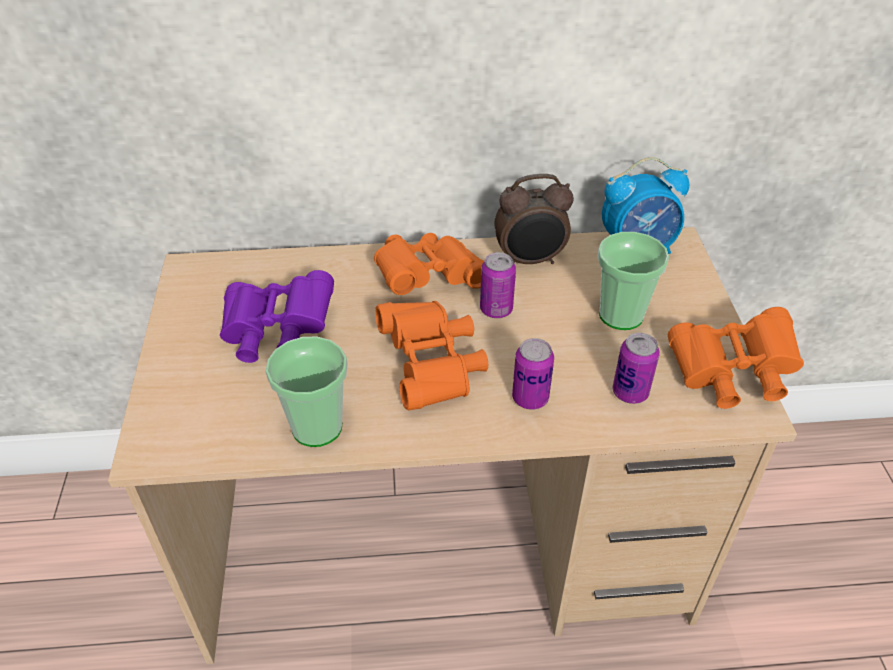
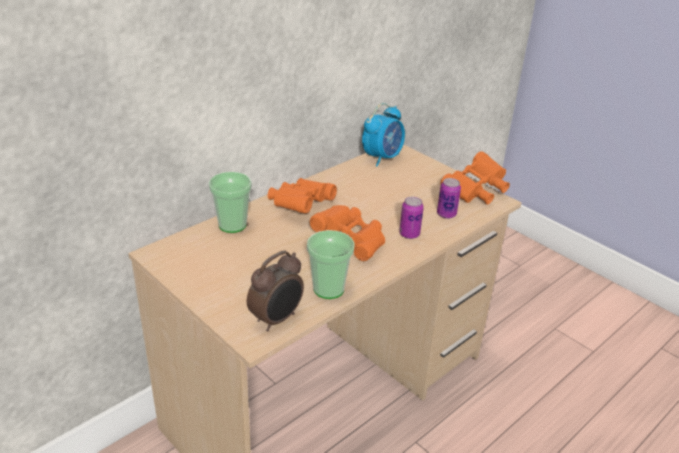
camera: 40 degrees left, 10 degrees down
(277, 333) = (252, 261): purple binoculars -> none
(496, 309) = (350, 206): can -> none
(530, 261) = (340, 180): alarm clock -> alarm clock (277, 319)
(621, 315) = (407, 187): cup -> cup (232, 225)

